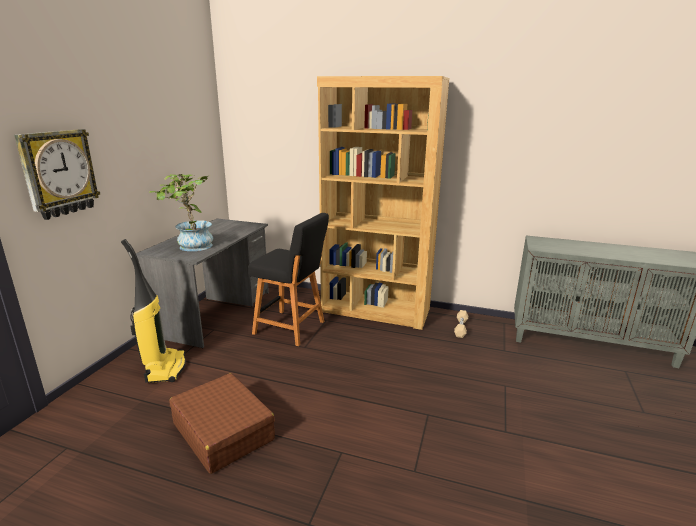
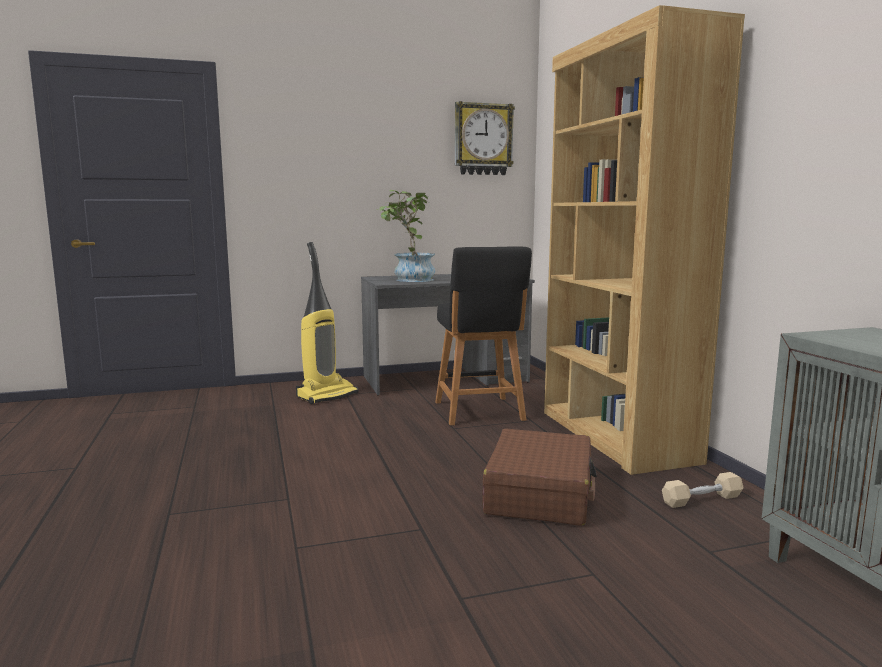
camera: 55 degrees right, 10 degrees down
(59, 173) = (291, 177): wall clock -> wall clock (483, 139)
(223, 431) = (264, 442): brown suitcase -> brown suitcase (540, 493)

